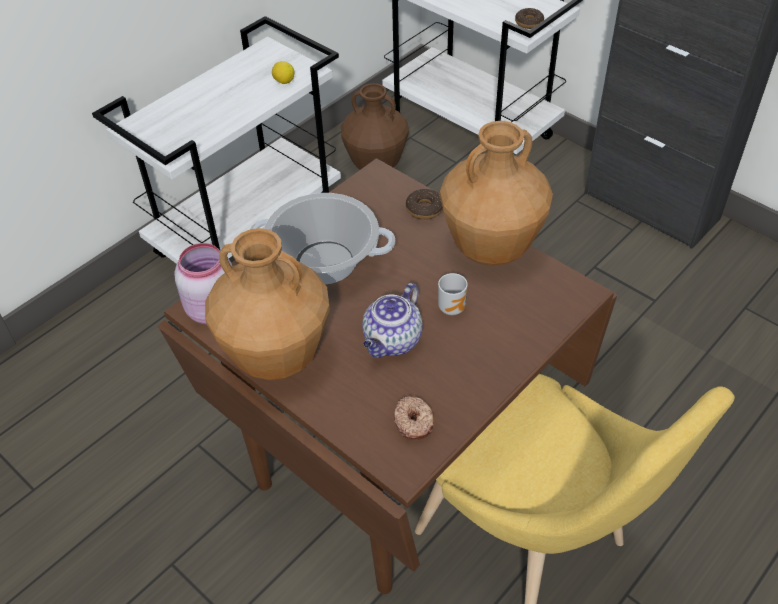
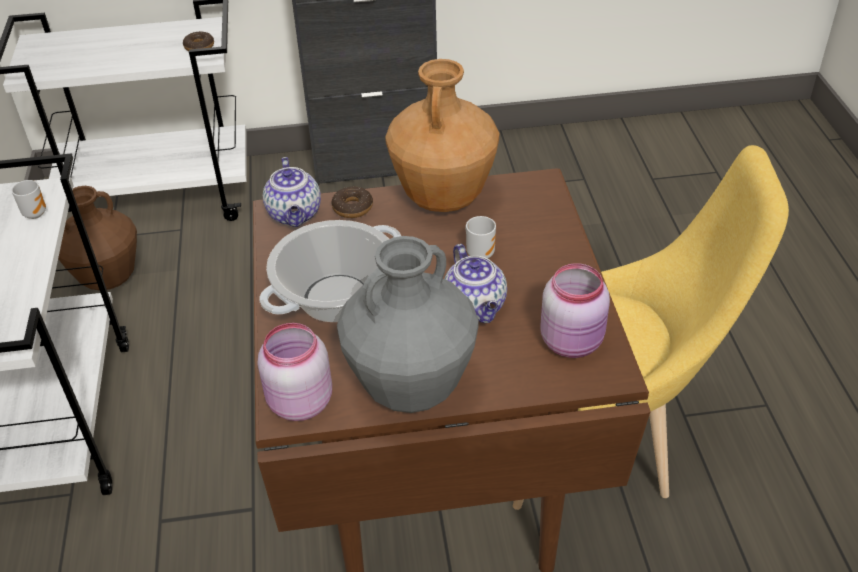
camera: 50 degrees left, 5 degrees down
(276, 357) = (410, 389): brown vase -> grey vase
(284, 82) = (35, 213): lemon -> mug
(384, 187) = (295, 215): none -> teapot
(414, 422) = (573, 342): donut -> pink jar

